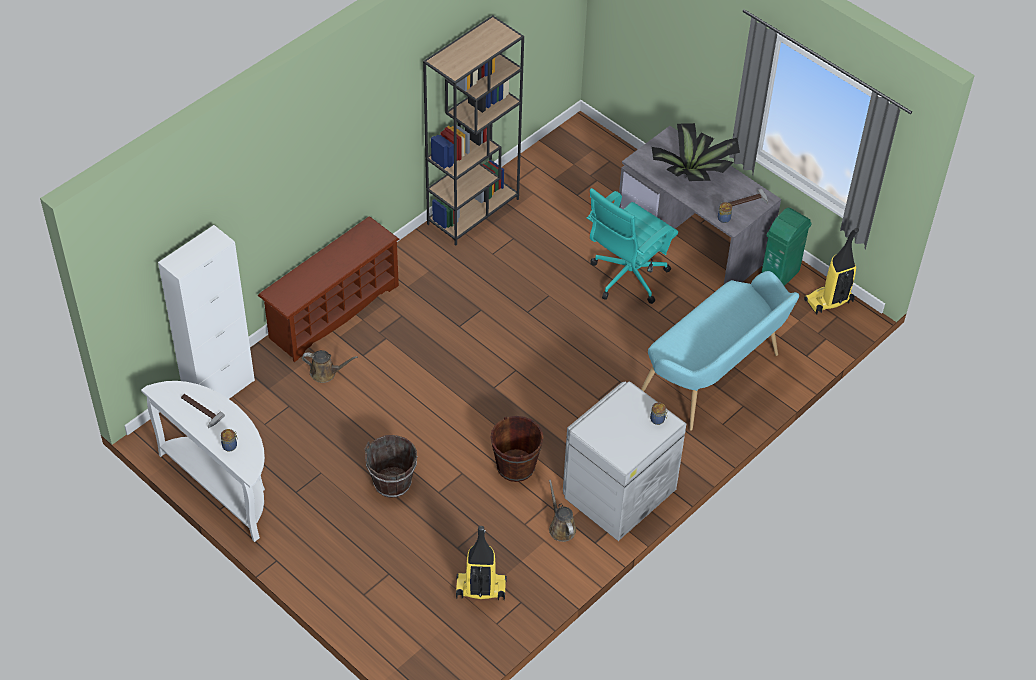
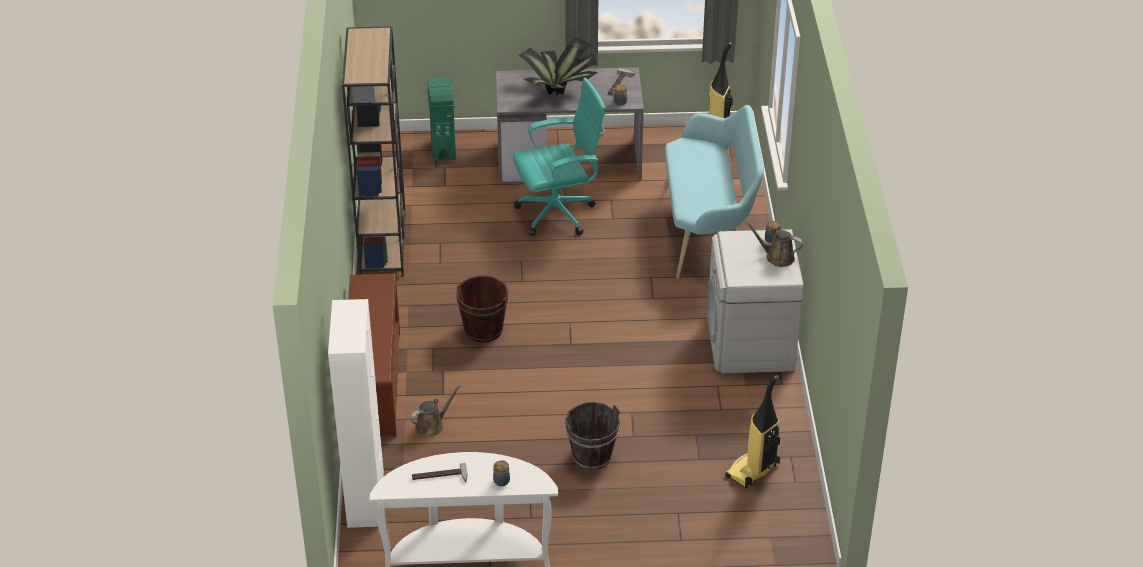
camera: 45 degrees left, 10 degrees down
(515, 466) = (660, 379): brown bucket -> brown bucket (483, 329)
(561, 527) = (747, 392): brown watering can -> brown watering can (777, 257)
(626, 279) = (559, 213): turquoise office chair -> turquoise office chair turned 105 degrees counterclockwise
(780, 275) = (657, 143): green trash can -> green trash can (443, 149)

